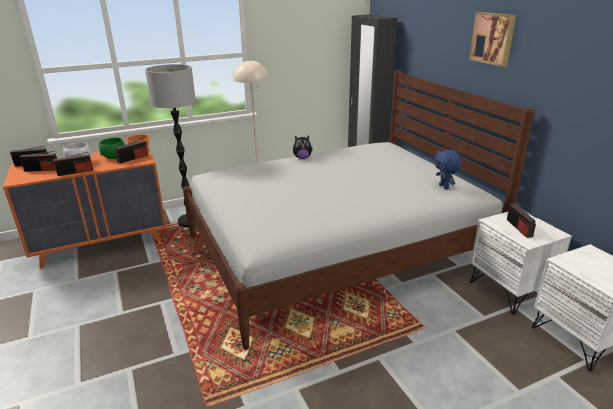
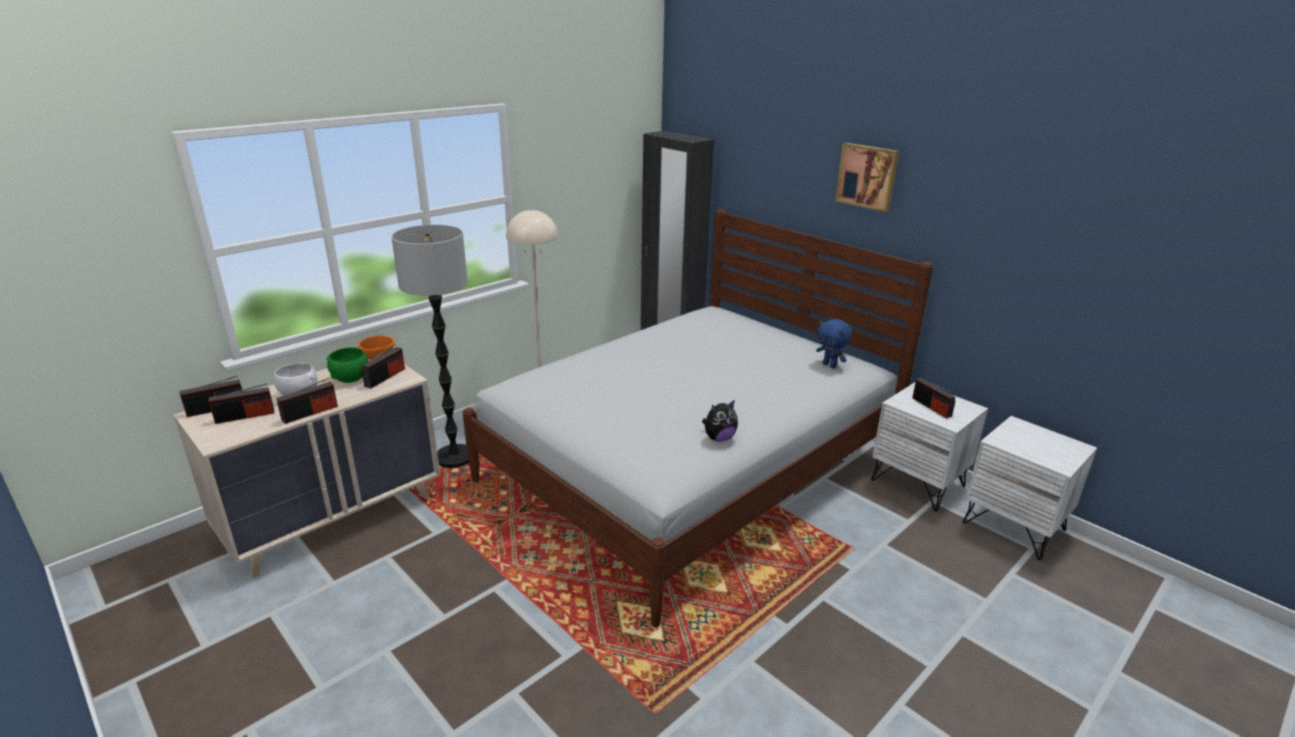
camera: 20 degrees left, 0 degrees up
(103, 243) = (334, 516): orange dresser -> beige dresser
(302, 158) = (623, 344): plush toy -> plush toy (719, 438)

